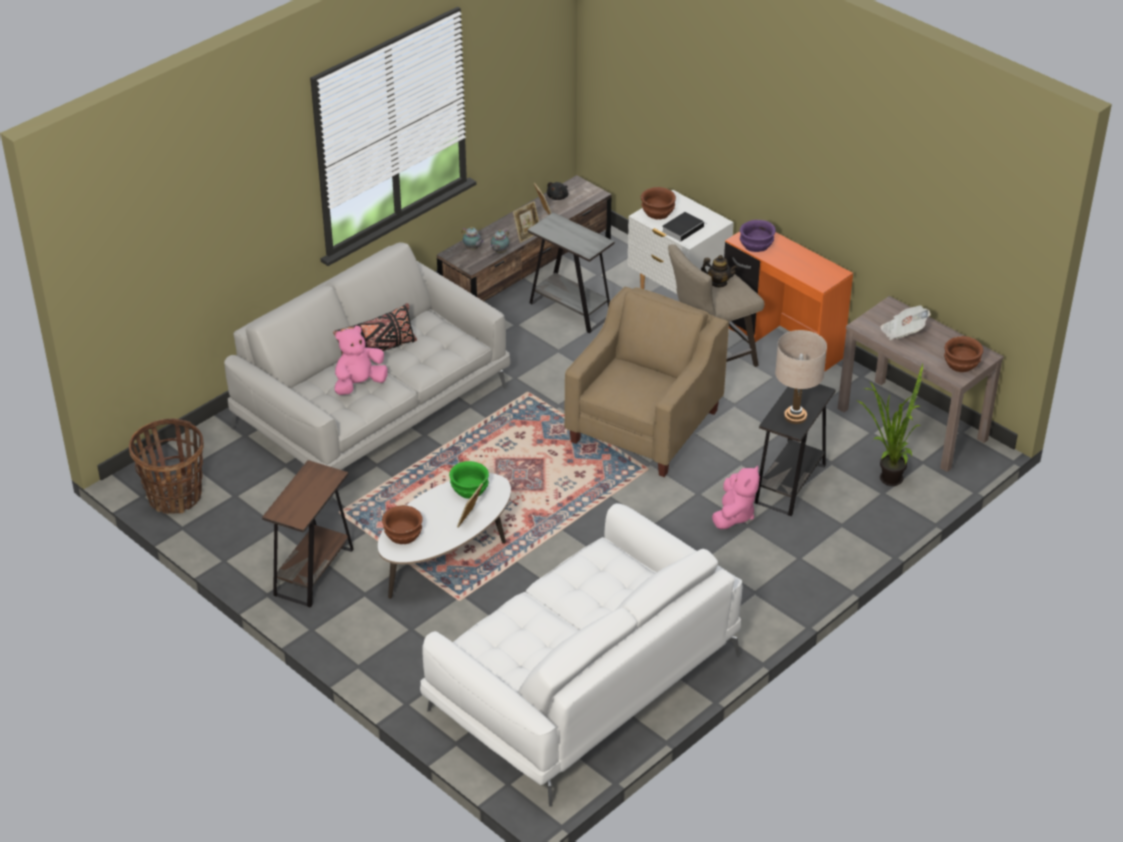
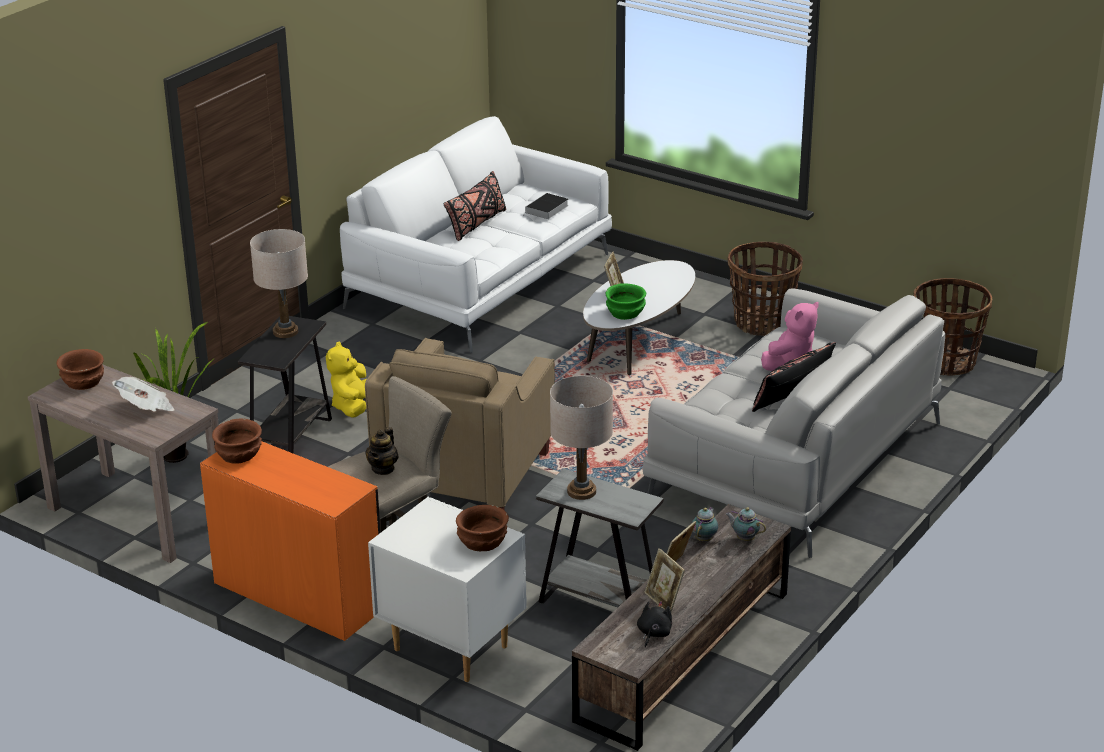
camera: 170 degrees right, 10 degrees down
(314, 572) = (762, 323): brown side table -> basket
(403, 534) = (673, 276): brown bowl -> brown bowl (239, 455)
(581, 239) = (582, 491): none -> beige table lamp
(588, 620) = (476, 224): none -> black pillow
(683, 228) = (441, 523): book -> book (546, 209)
(718, 283) = (383, 468): teapot -> teapot turned 75 degrees counterclockwise
(734, 515) = (353, 407): pink plush toy -> yellow plush toy
(756, 246) = (333, 482): purple bowl -> none

